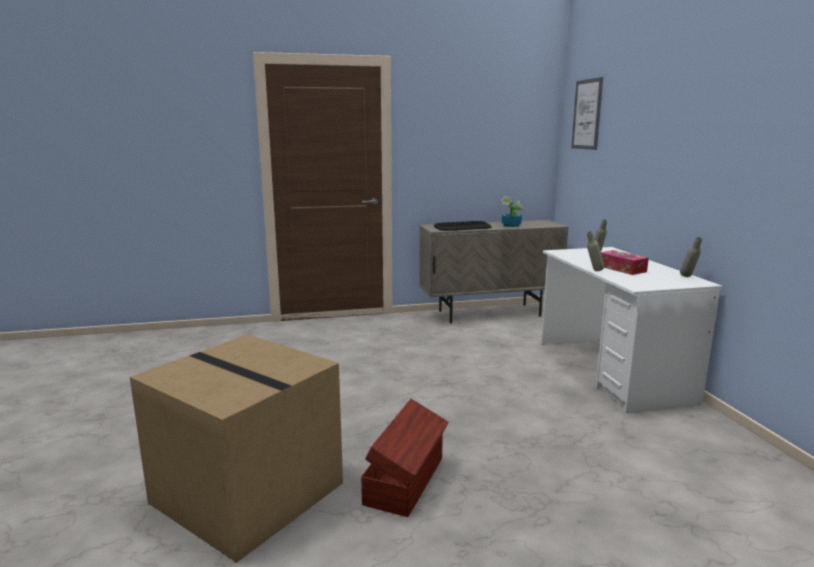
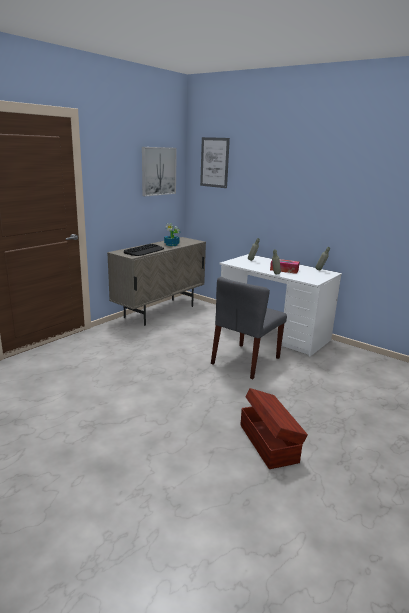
camera: 40 degrees left, 5 degrees up
(244, 493) = (192, 501): cardboard box -> none
(510, 129) = (158, 171): none -> picture
(517, 389) = (245, 361): none -> grey chair

